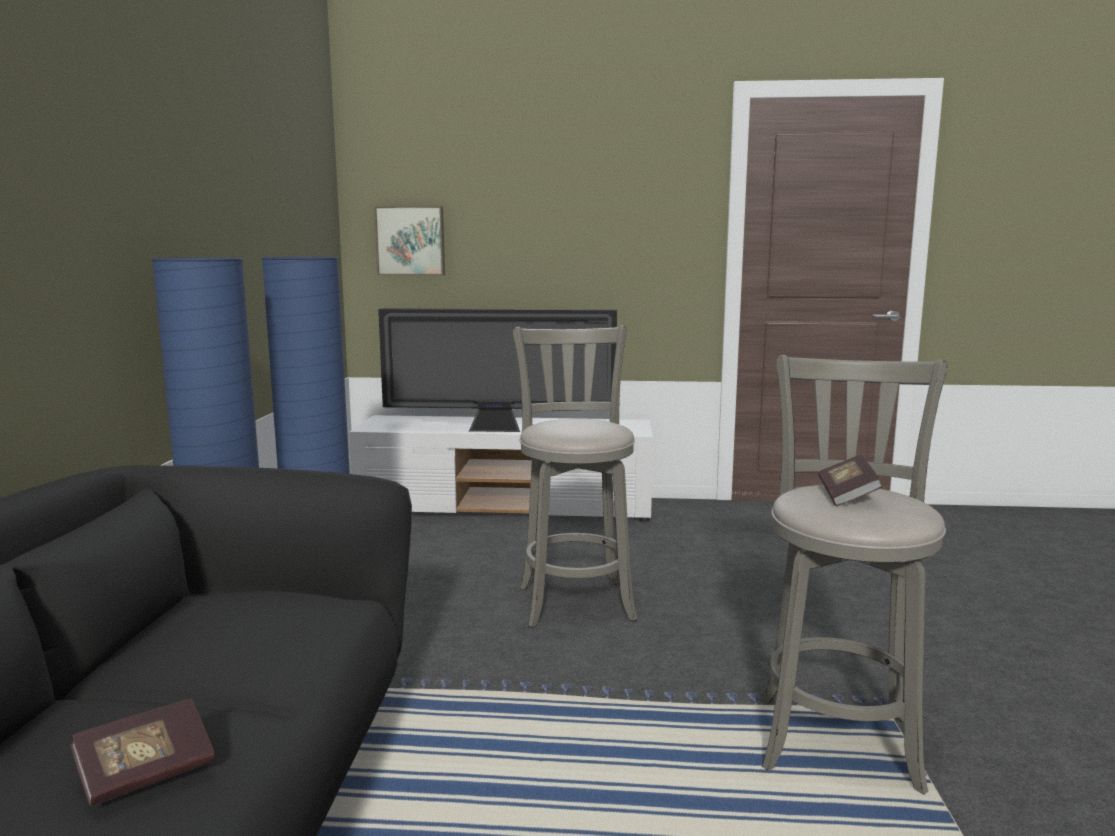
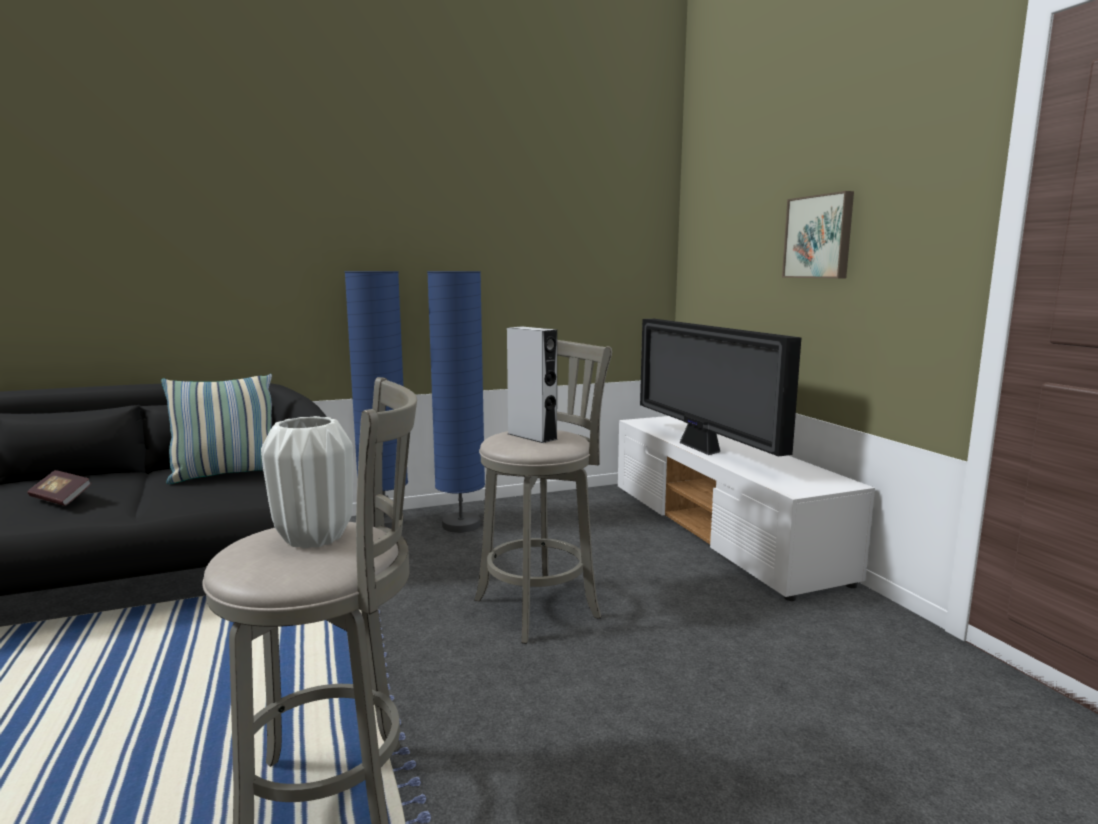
camera: 65 degrees right, 0 degrees up
(223, 623) = (226, 474): none -> pillow
(410, 241) = (711, 258): picture -> picture (819, 237)
(578, 426) = (532, 436): none -> grey speaker
(847, 496) = (315, 538): book -> white vase

